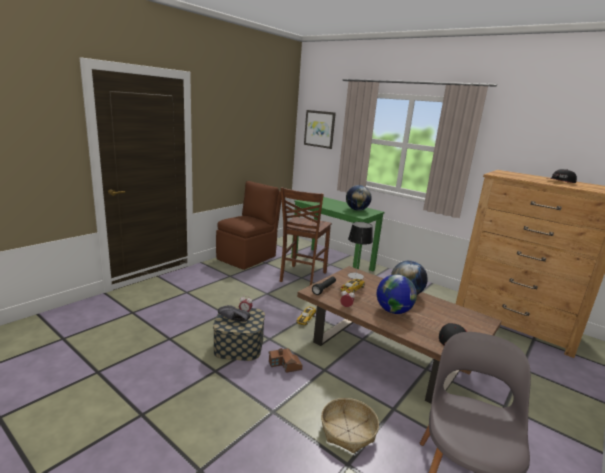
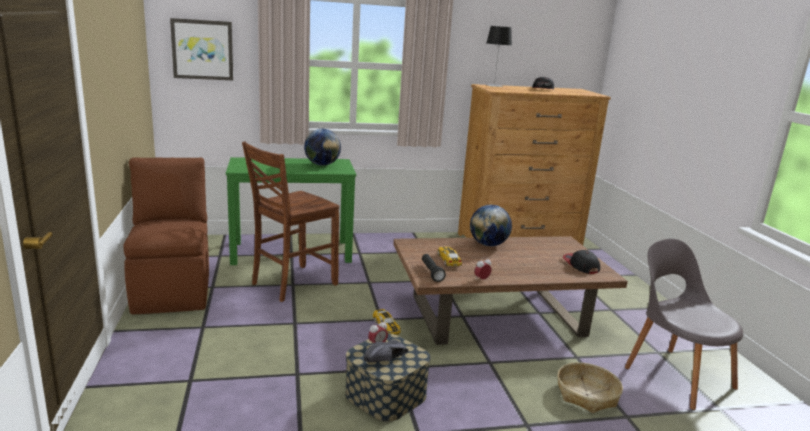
camera: 50 degrees left, 0 degrees up
(285, 365) = (458, 381): toy house -> none
(301, 277) = (292, 284): brown chair -> brown chair turned 75 degrees clockwise
(355, 276) = (422, 246): table lamp -> table lamp (494, 85)
(393, 311) = (513, 264): globe -> none

